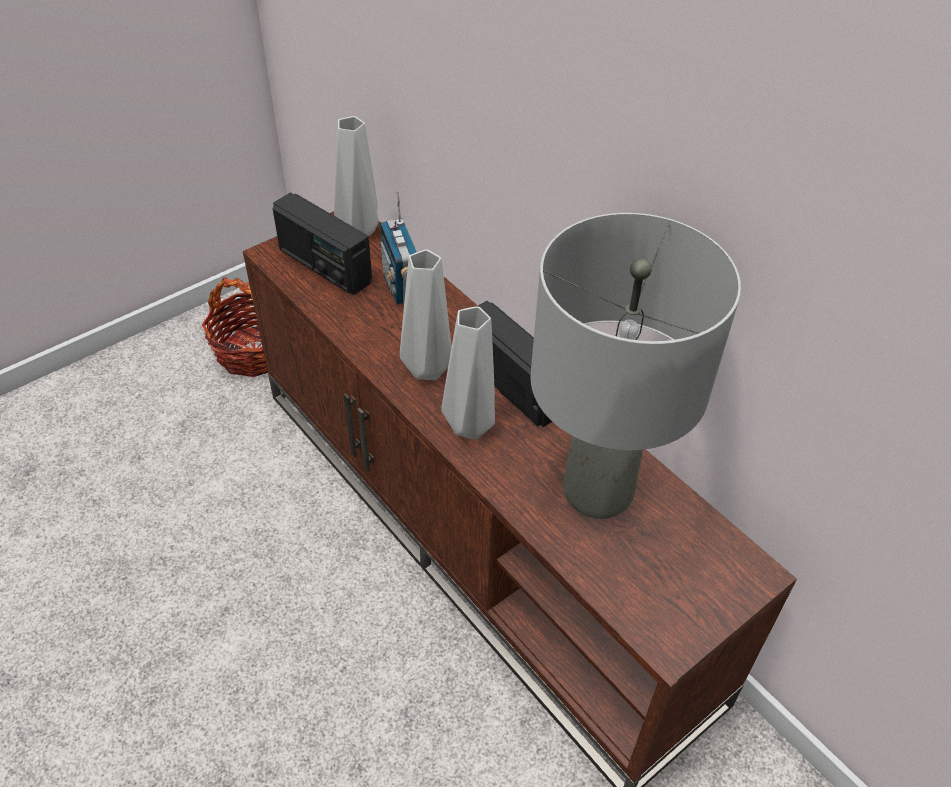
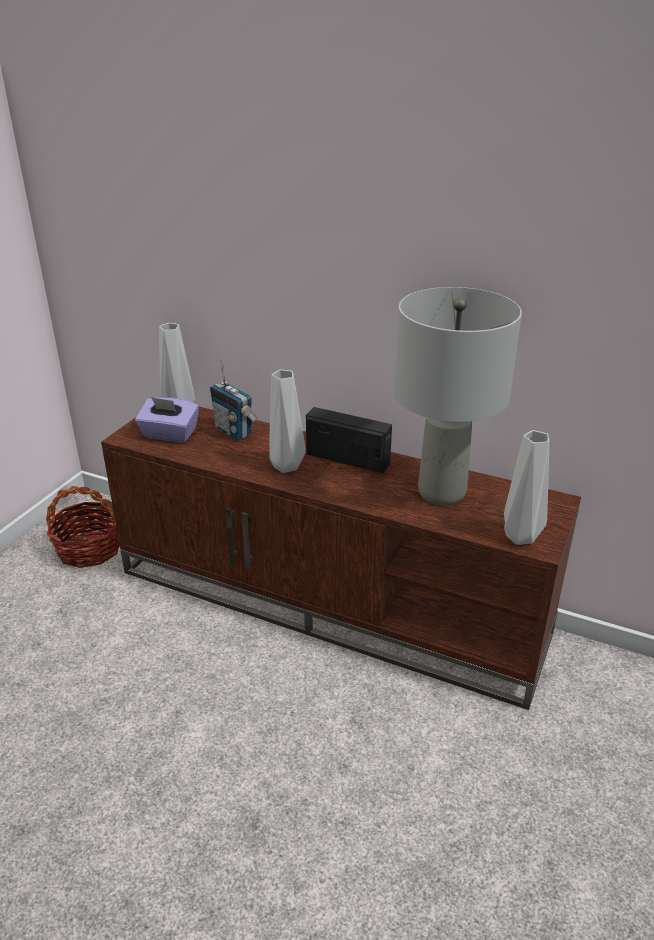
camera: 25 degrees left, 15 degrees down
(324, 266) = (169, 434): radio -> purple tissue box
(469, 428) = (338, 486): grey vase -> grey vase (521, 538)

